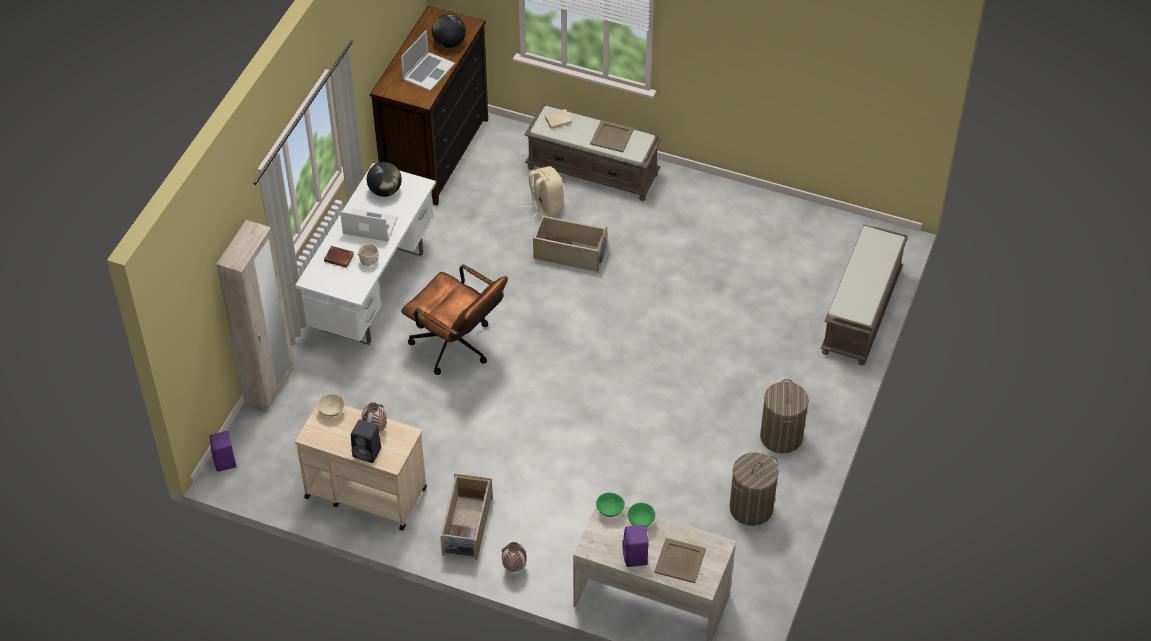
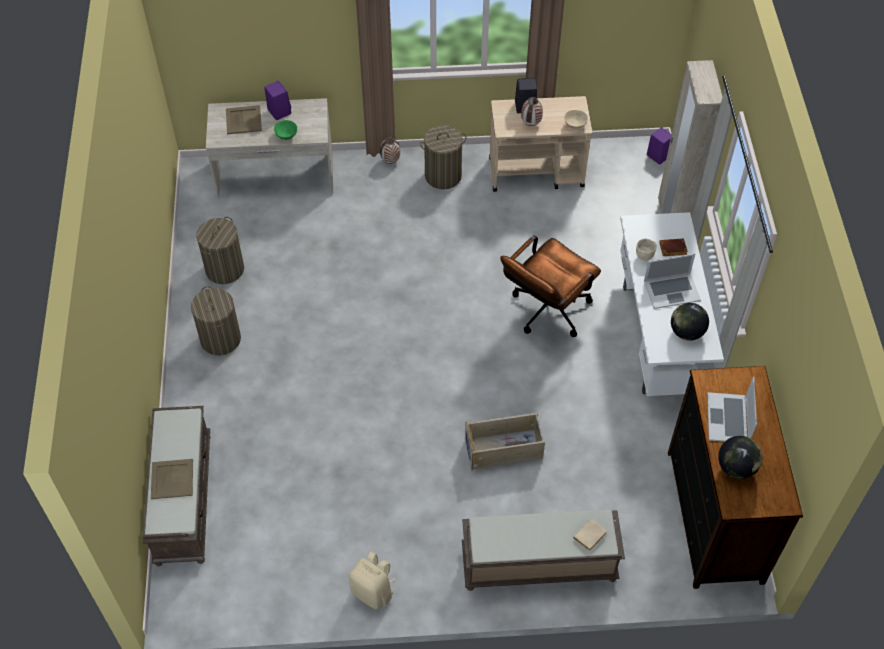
camera: 155 degrees right, 5 degrees up
(458, 348) = (545, 312): brown office chair -> brown office chair turned 60 degrees counterclockwise
(467, 527) = (443, 176): beige storage box -> laundry basket
(545, 206) = (561, 497): beige backpack -> beige backpack (373, 591)
(609, 511) = (314, 135): green bowl -> none
(612, 136) = (519, 539): beige tray -> beige tray (171, 479)

